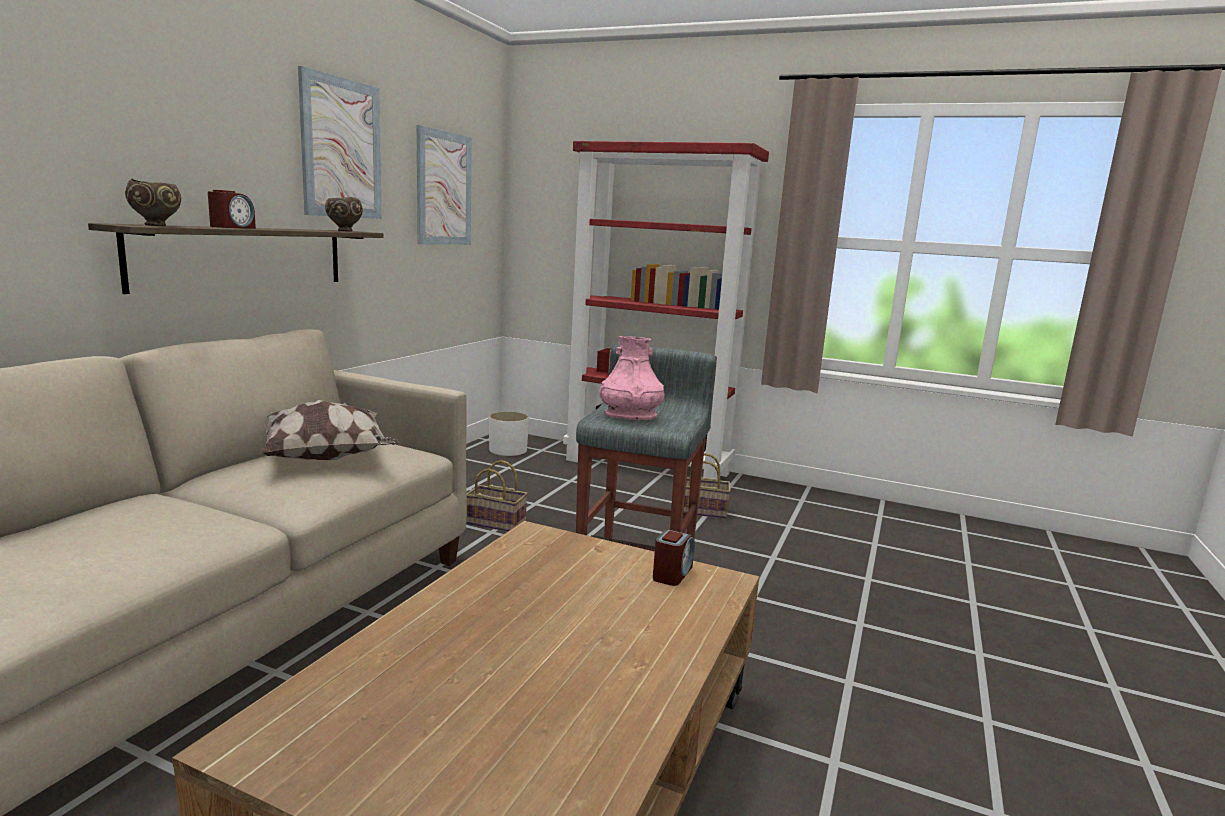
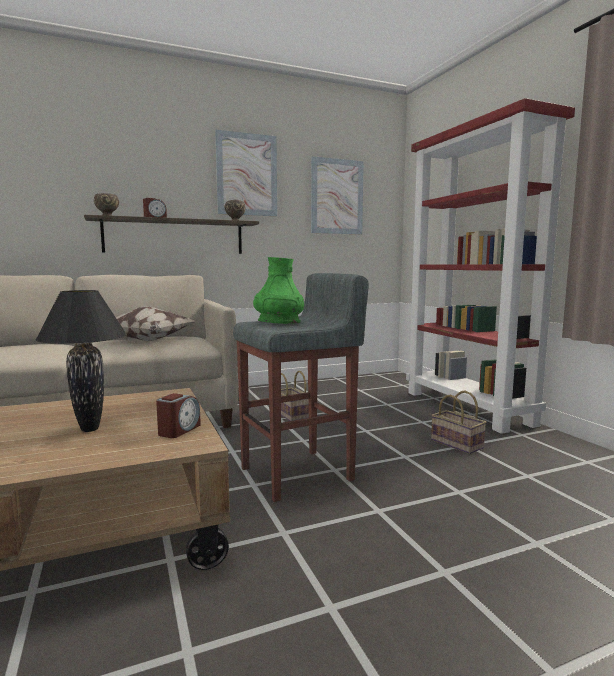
camera: 45 degrees right, 5 degrees down
(508, 450) = (379, 381): white planter -> none
(591, 606) = (91, 429): none -> black table lamp
(630, 416) = (279, 322): pink vase -> green vase
(672, 573) = (179, 430): alarm clock -> alarm clock turned 45 degrees counterclockwise

